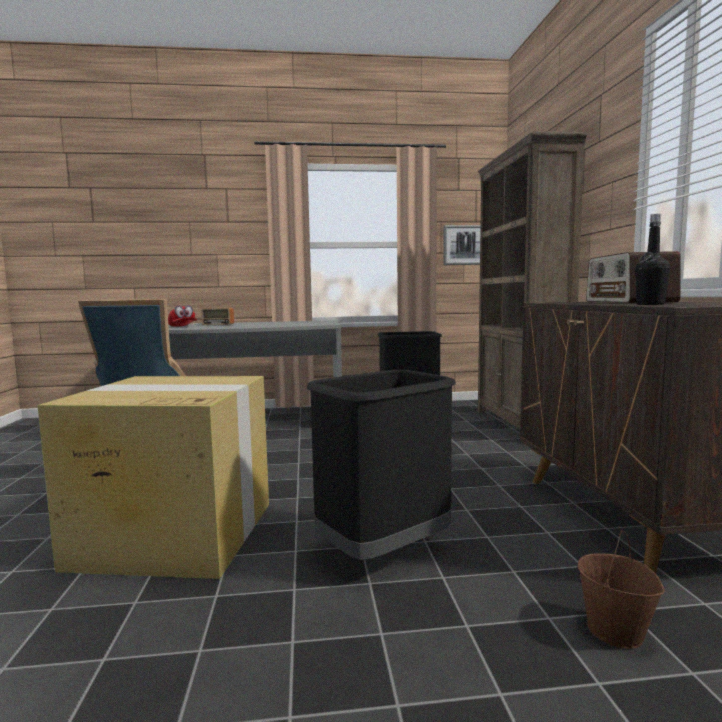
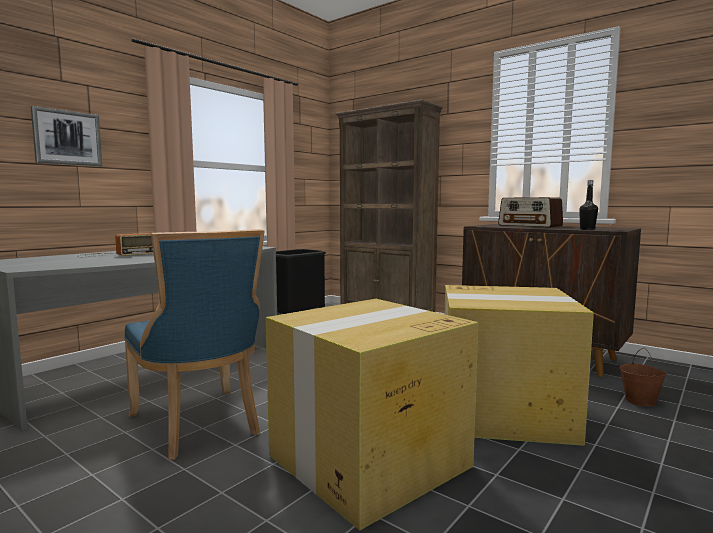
camera: 45 degrees left, 0 degrees up
(182, 327) = (113, 259): red cap -> none
(383, 552) = (505, 412): black trash can -> cardboard box
(465, 245) = (306, 172): picture -> picture (67, 138)

